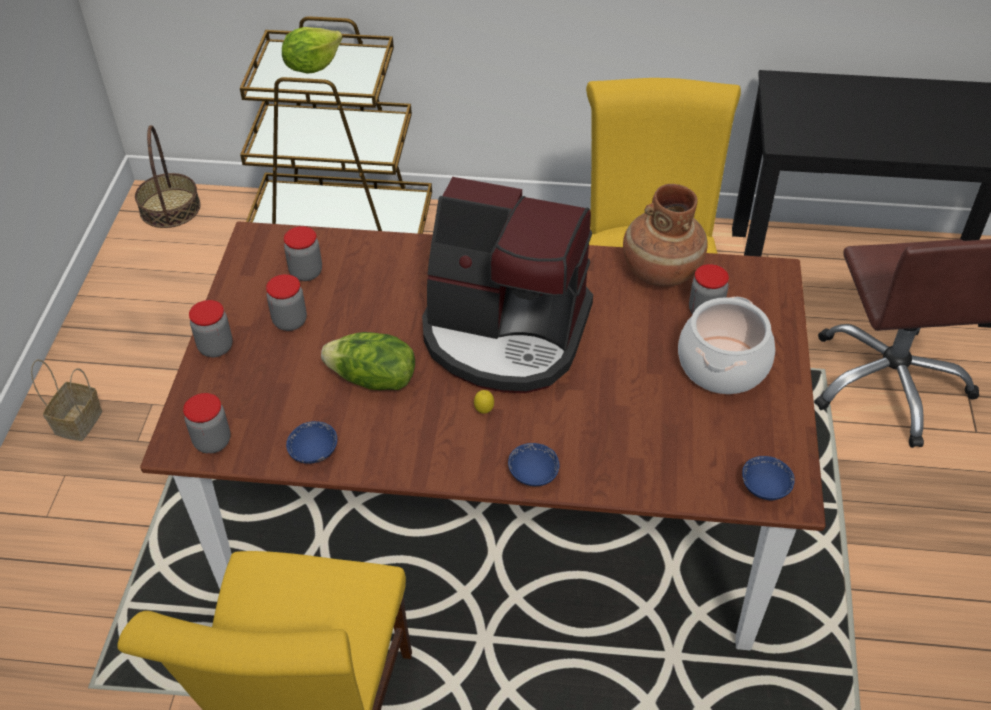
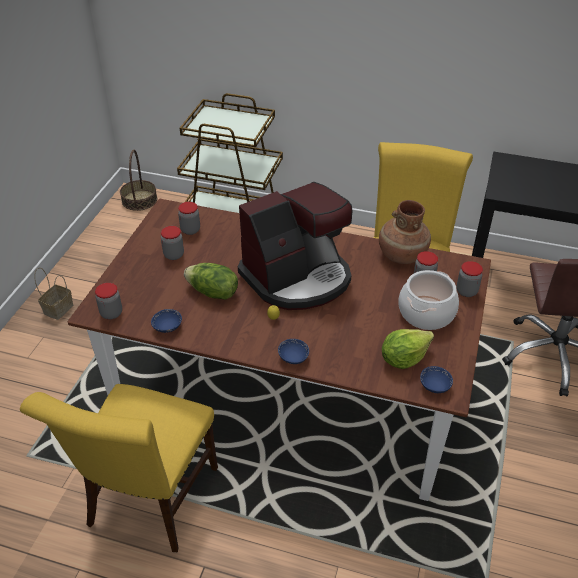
camera: 10 degrees right, 5 degrees down
(216, 347) = (128, 263): jar -> jar (466, 291)
(312, 66) = (225, 121): lettuce -> lettuce (403, 358)
(505, 334) = (298, 278): coffee machine -> coffee machine turned 60 degrees counterclockwise

